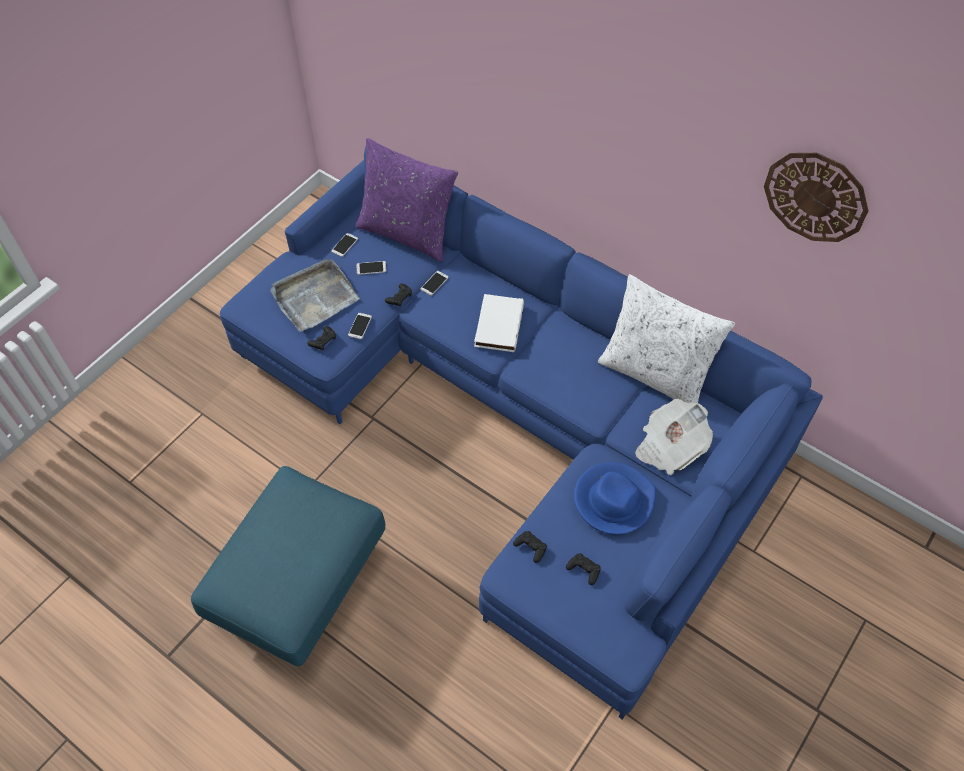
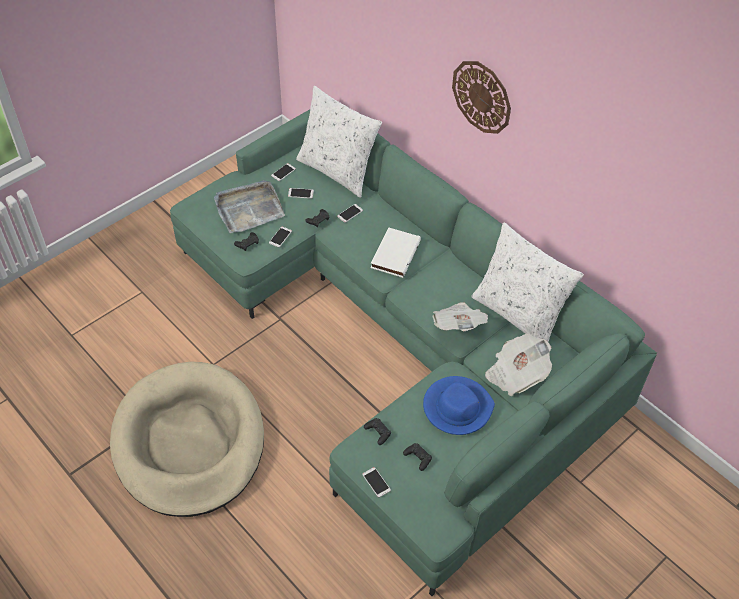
camera: 10 degrees right, 5 degrees down
(301, 588) = (189, 442): blue ottoman -> beige dog bed
(407, 233) = (337, 171): purple pillow -> white pillow
(518, 419) = (401, 340): blue sofa -> green sofa
(543, 609) = (376, 482): none -> phone
(591, 400) = (458, 326): none -> newspaper
(815, 196) = (652, 170): wall clock -> wall clock (482, 97)

